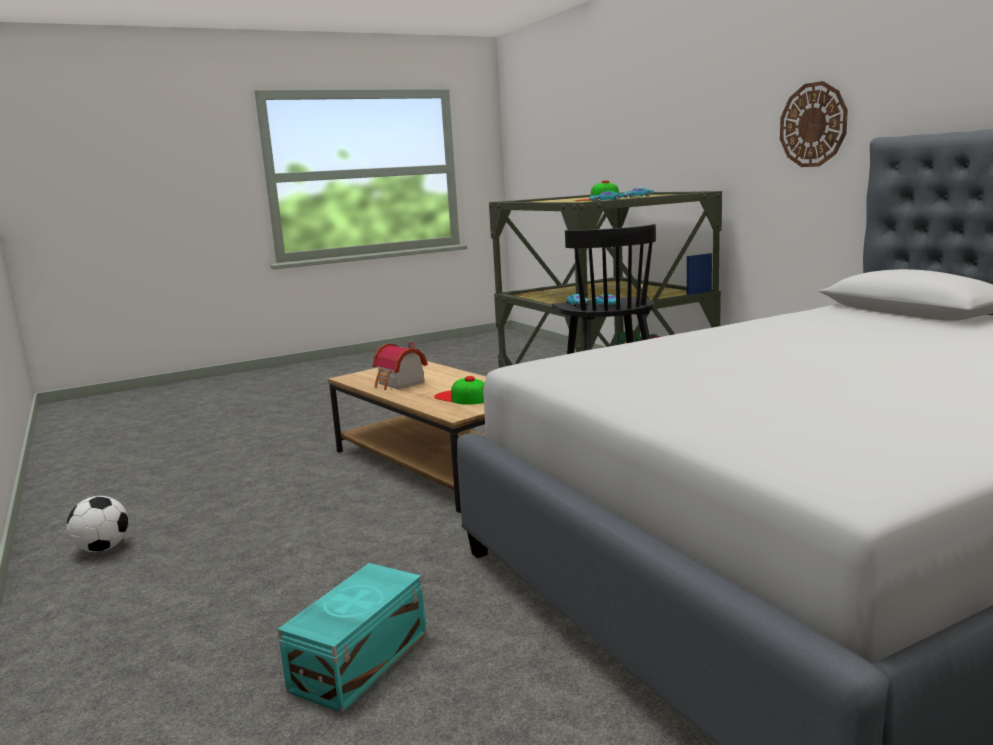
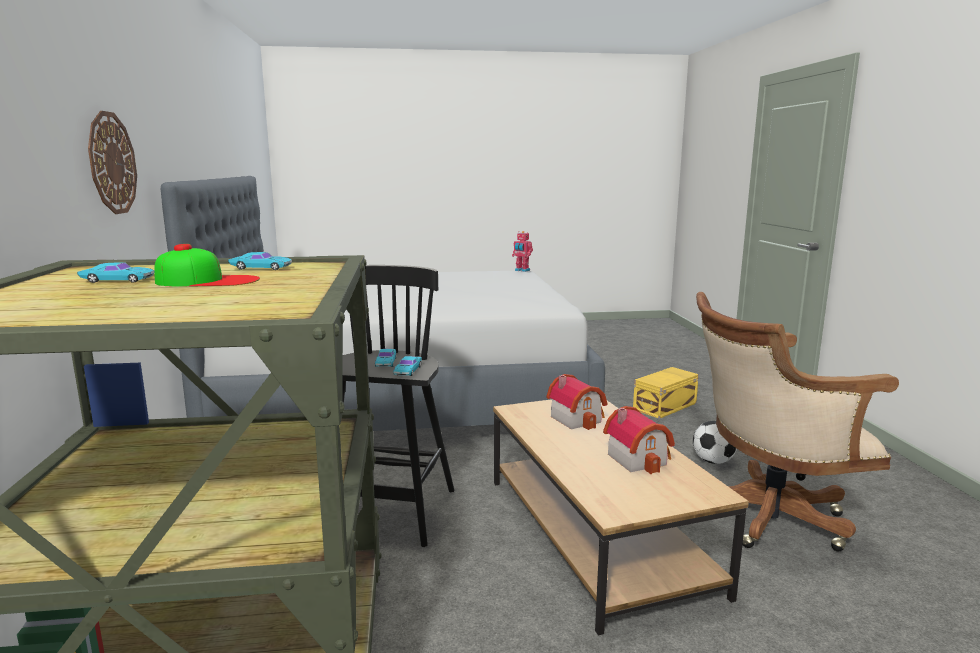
camera: 160 degrees left, 0 degrees up
(102, 548) = (910, 503): football -> football (713, 461)
(282, 501) = (765, 518): none -> office chair
(357, 662) = (666, 406): turquoise storage box -> yellow storage box
(461, 397) = (577, 418): cap -> toy house
(865, 492) = (522, 270): none -> toy robot

